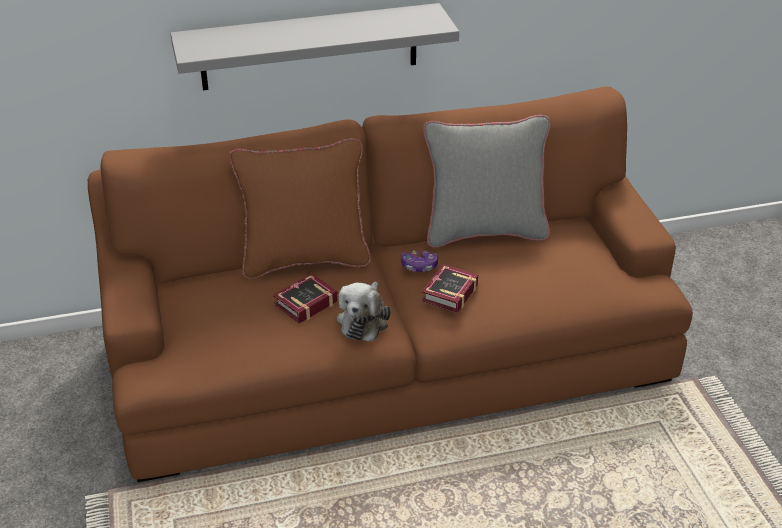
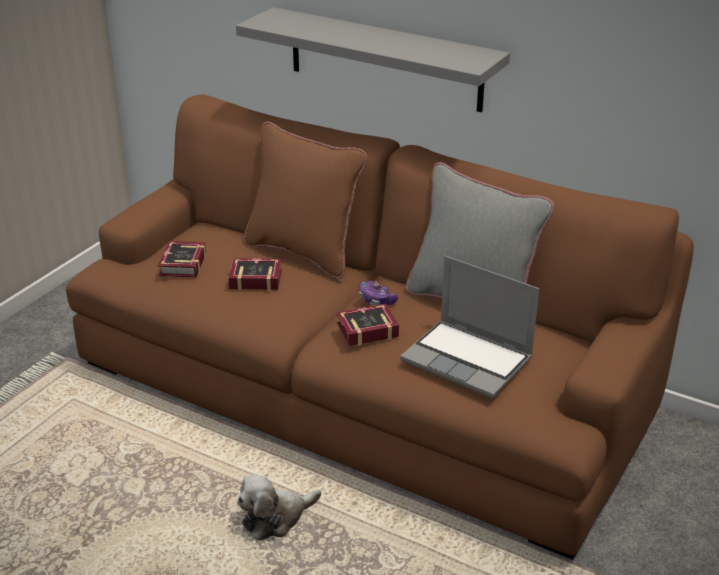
camera: 45 degrees right, 5 degrees down
(224, 328) = (181, 265): none -> book
(364, 320) = (278, 313): plush toy -> plush toy (276, 518)
(546, 273) = (469, 360): none -> laptop

